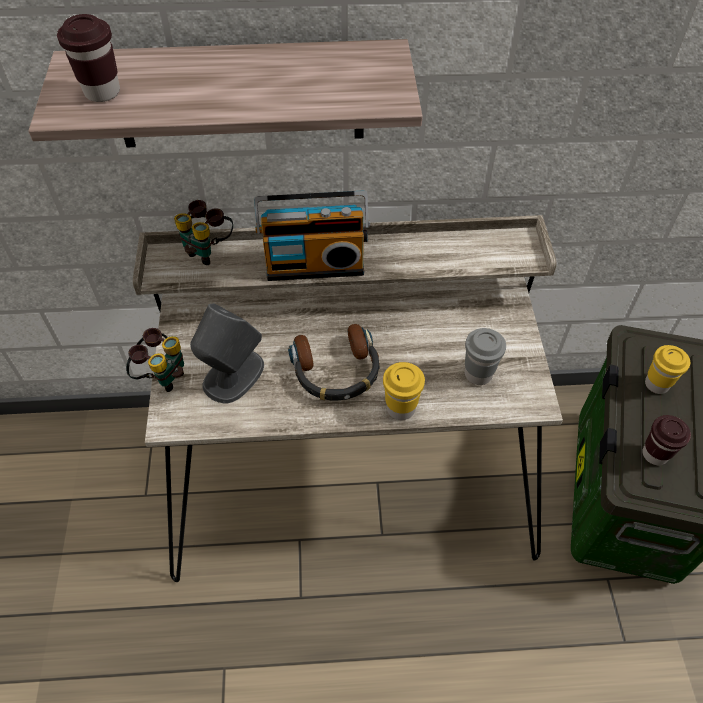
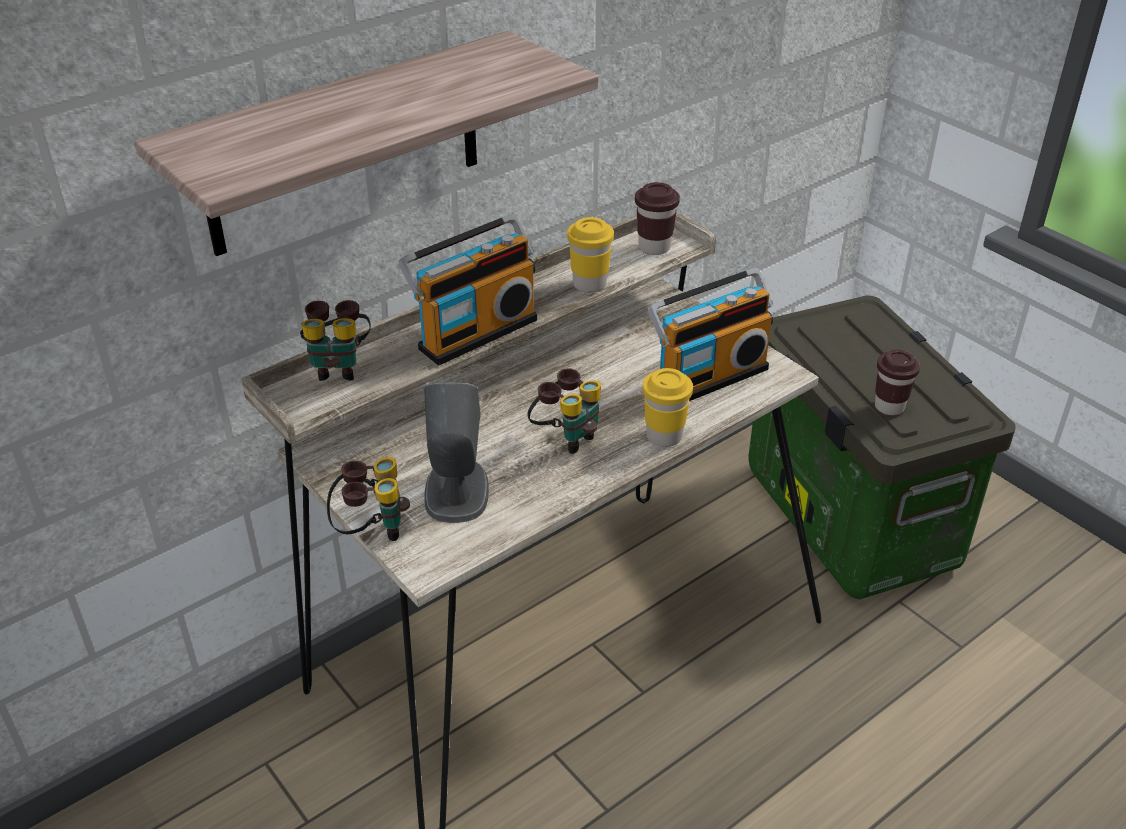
camera: 35 degrees left, 15 degrees down
(102, 92) = (250, 152): brown cup -> brown cup (654, 247)
(336, 371) = (566, 436): headphones -> binoculars
(478, 374) = (708, 376): grey cup -> radio
(656, 384) = (838, 351): yellow cup -> yellow cup (589, 284)

